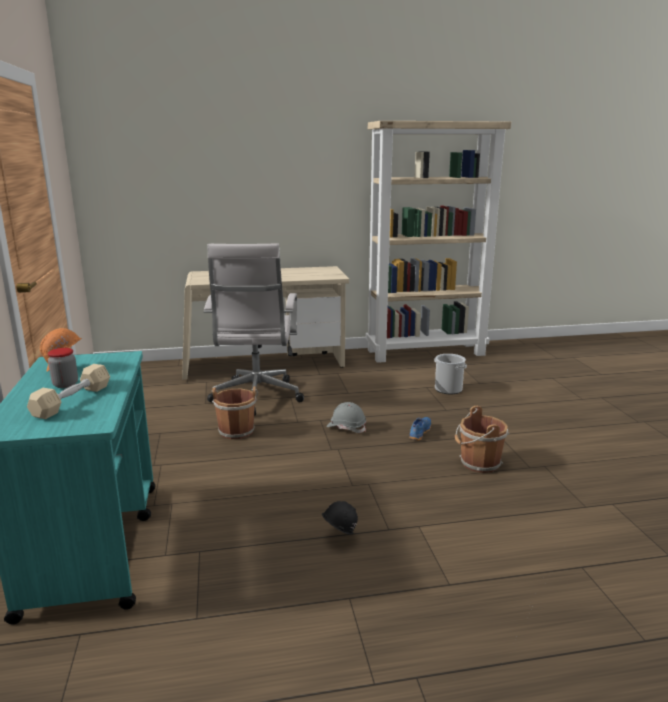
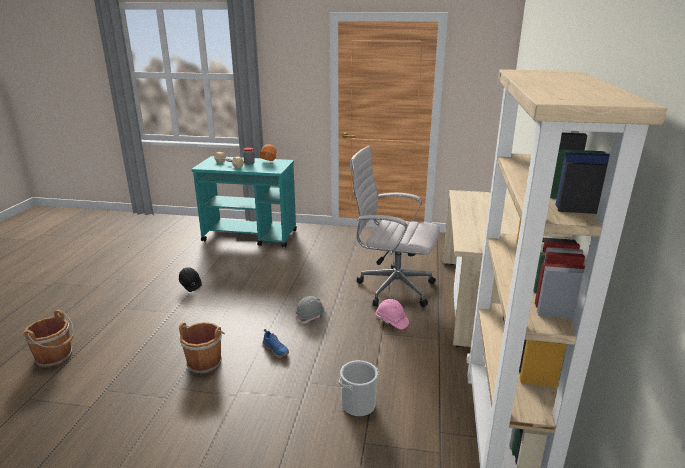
camera: 110 degrees right, 5 degrees up
(236, 430) = (338, 274): brown bucket -> brown bucket (56, 357)
(324, 391) = (391, 321): none -> pink hard hat

